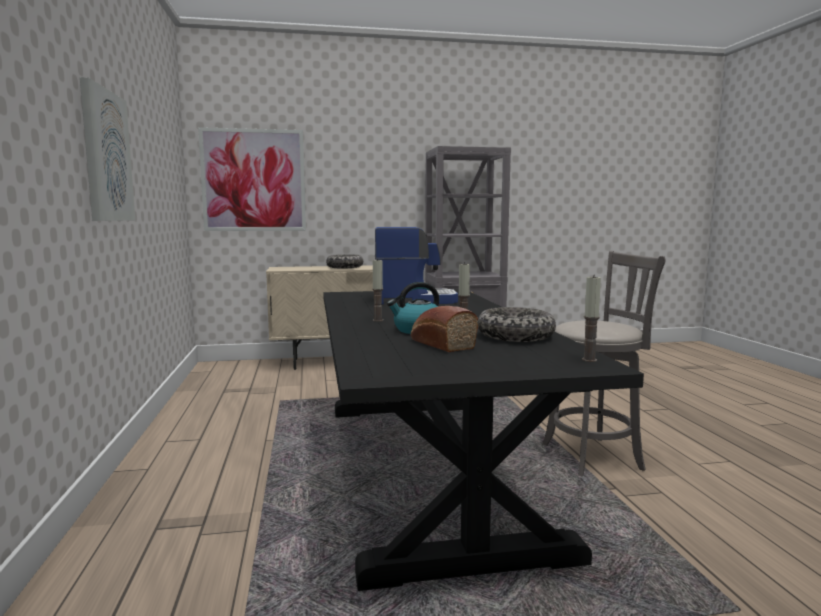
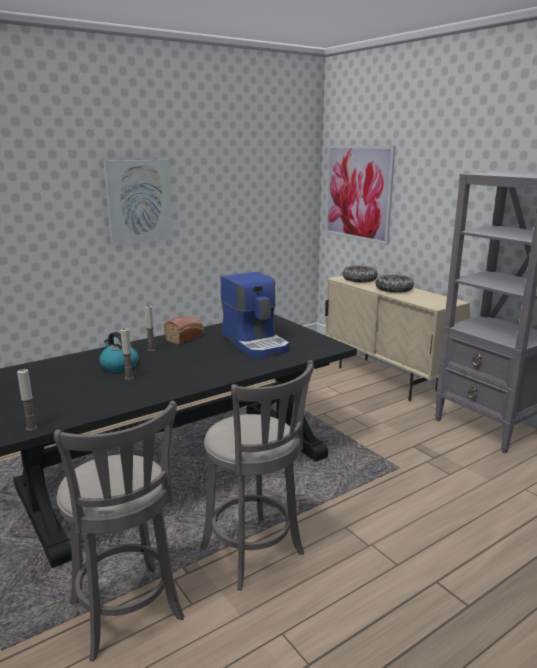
camera: 65 degrees right, 10 degrees up
(440, 344) = (73, 379): bread -> bread (186, 337)
(515, 336) = (109, 397): bowl -> bowl (359, 279)
(677, 524) = (128, 615): none -> grey stool

